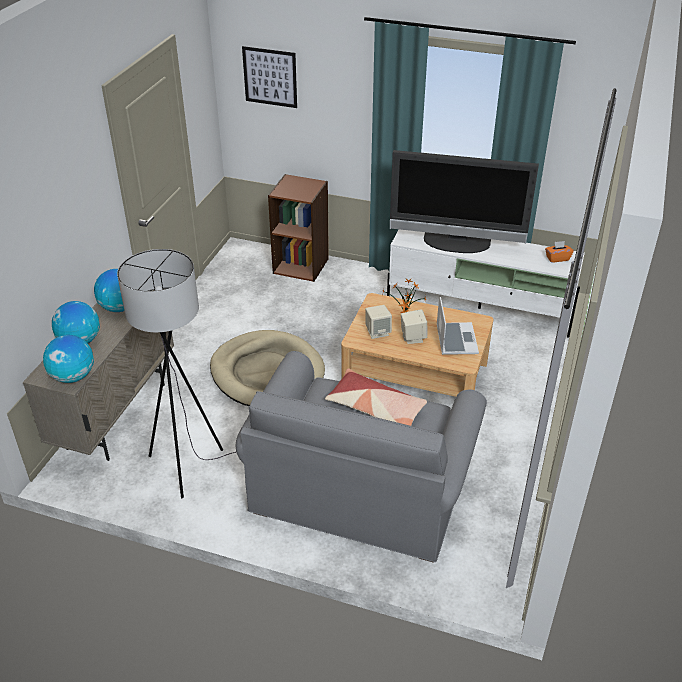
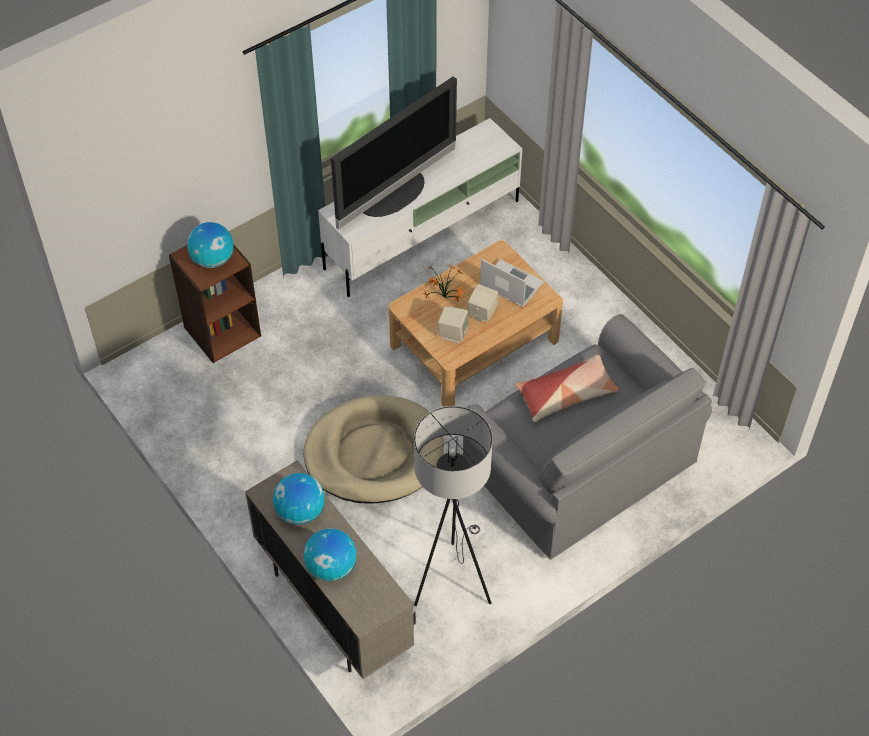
camera: 55 degrees left, 15 degrees up
(73, 377) = (385, 593): globe -> globe (213, 259)
(270, 77) = (130, 170): picture -> none
(557, 258) = (482, 142): orange tissue box -> none

